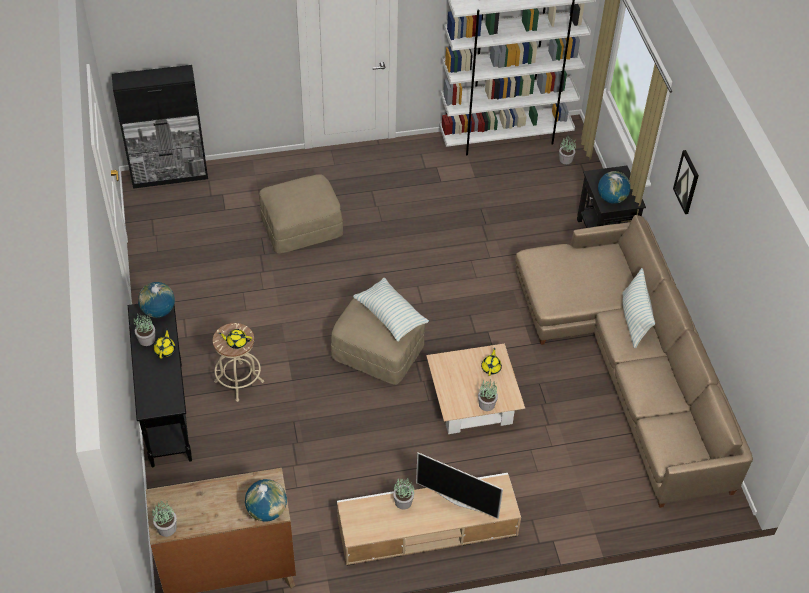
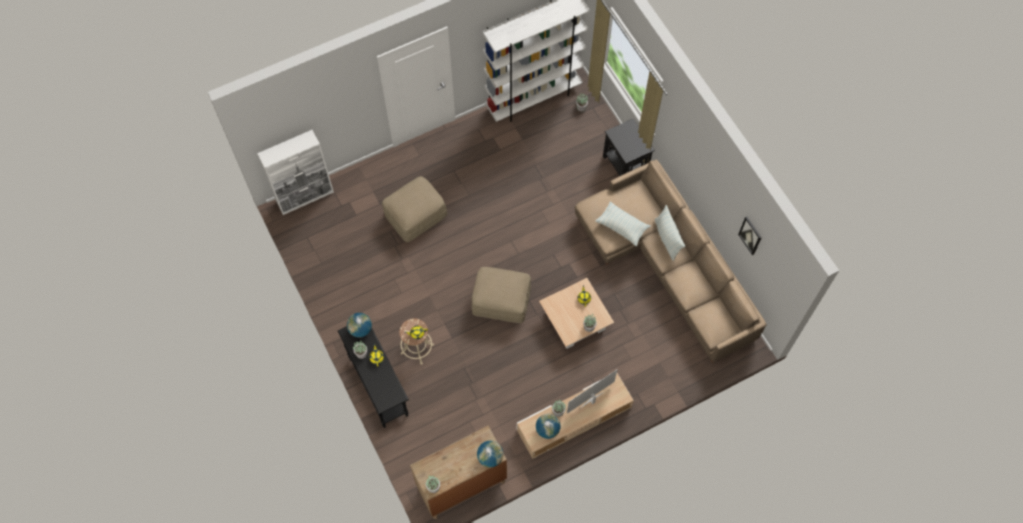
camera: 15 degrees left, 15 degrees up
(170, 175) = (305, 196): black cabinet -> white cabinet
(390, 315) = (508, 281): pillow -> pillow (622, 227)
(458, 501) = (592, 401): television -> television turned 135 degrees clockwise
(611, 198) = (630, 149): globe -> globe (547, 429)
(687, 182) = (687, 147): picture -> picture (750, 235)

